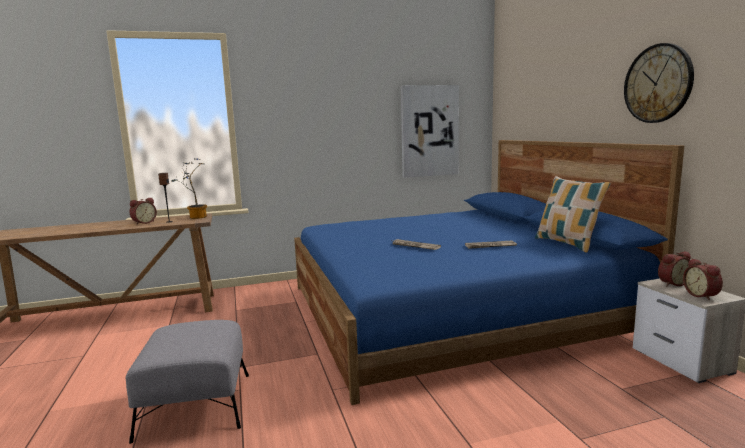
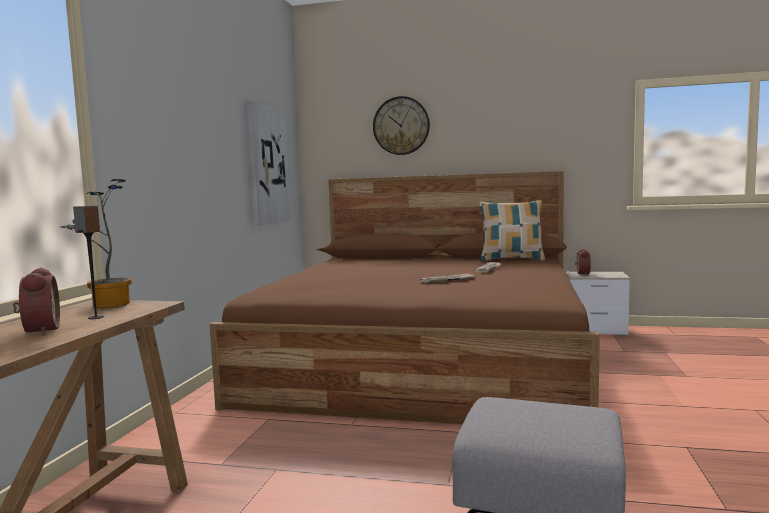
camera: 60 degrees left, 5 degrees down
(451, 309) = (425, 358): blue bed -> brown bed
(658, 83) = (528, 125): wall clock -> wall clock (401, 126)
(702, 295) = (610, 274): alarm clock -> none

